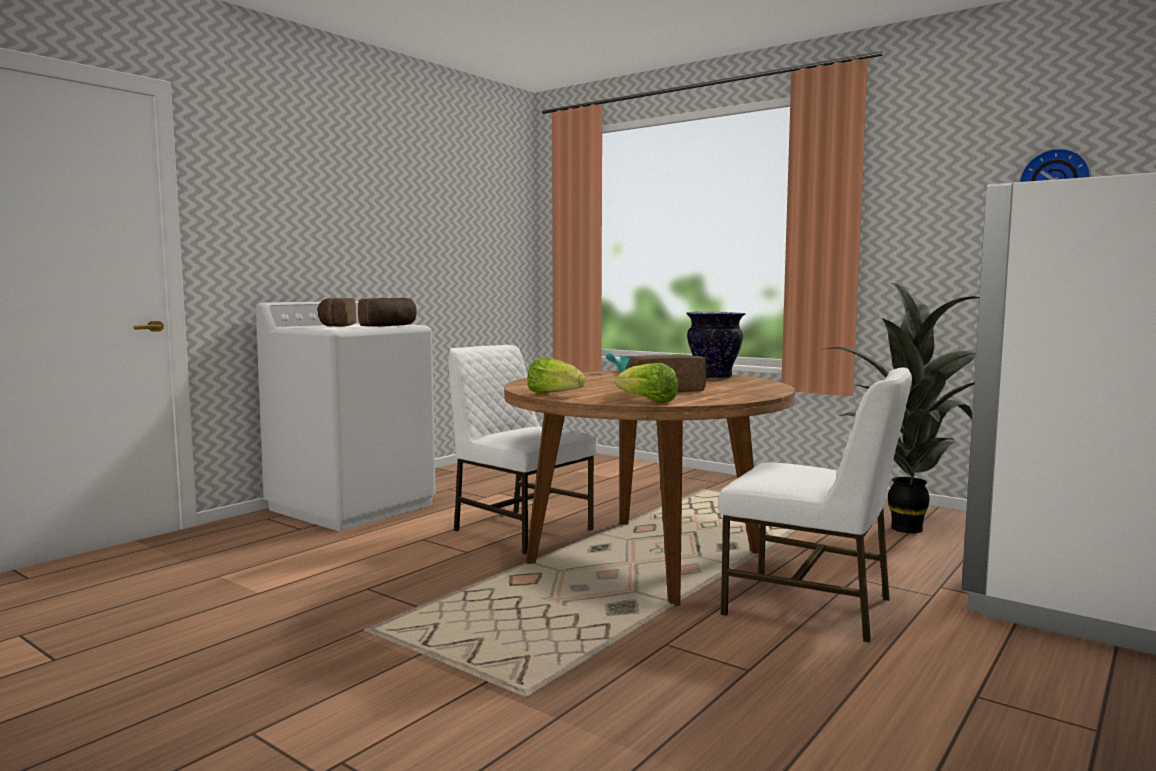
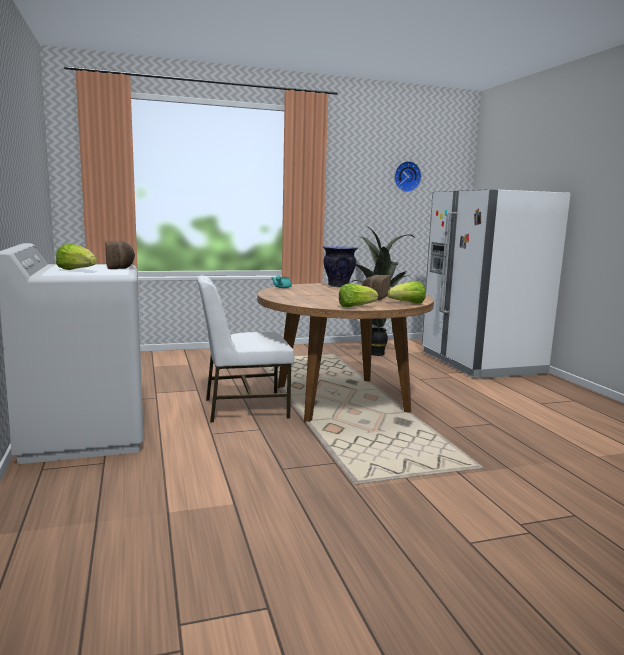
camera: 55 degrees left, 5 degrees up
(336, 326) = (77, 270): bread -> lettuce
(811, 606) = (440, 394): white chair -> none

